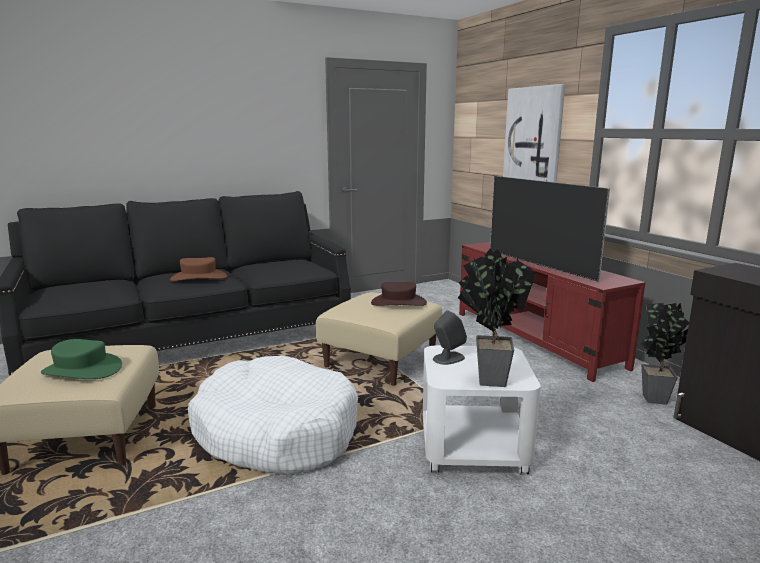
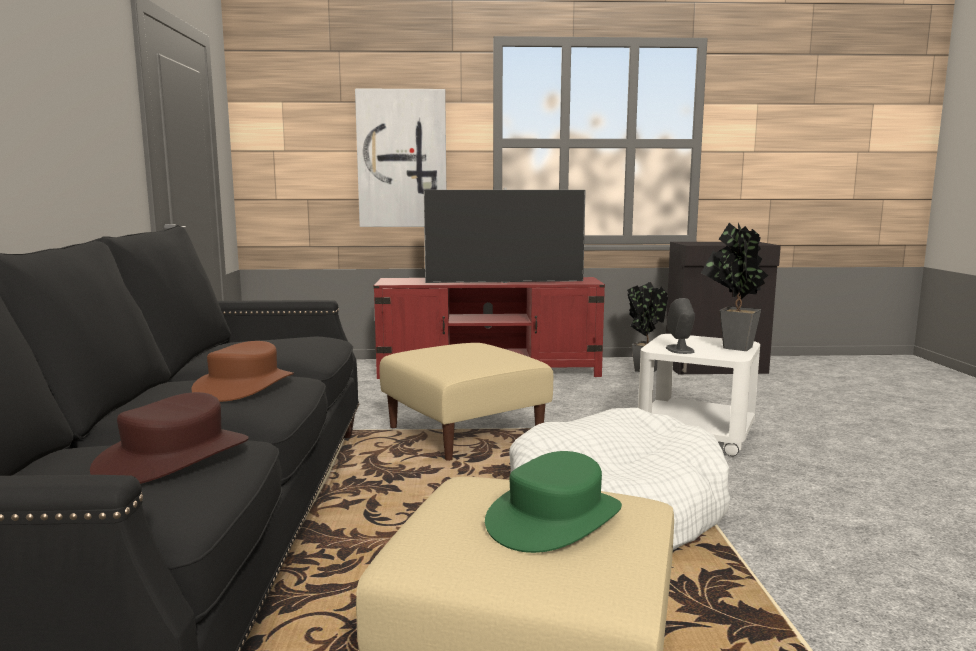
camera: 65 degrees left, 5 degrees down
(398, 303) = (463, 349): brown hat -> brown hat (174, 457)

